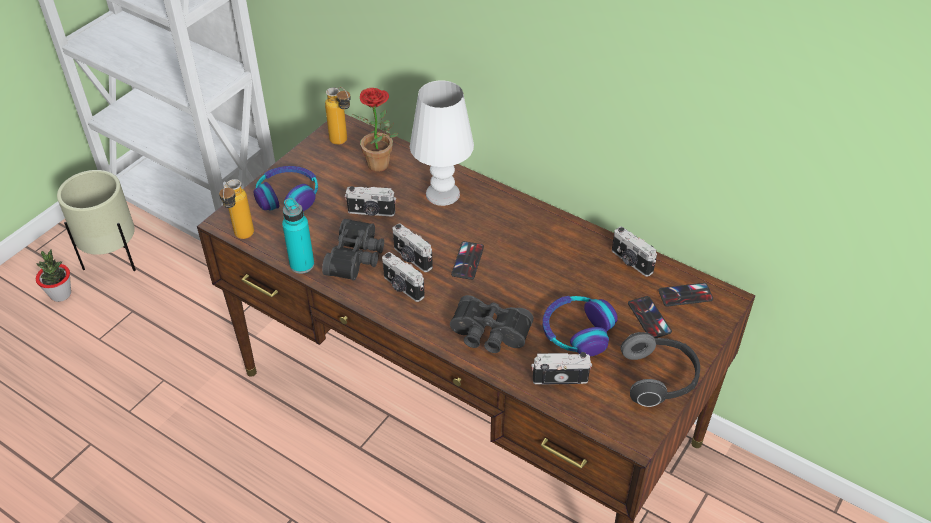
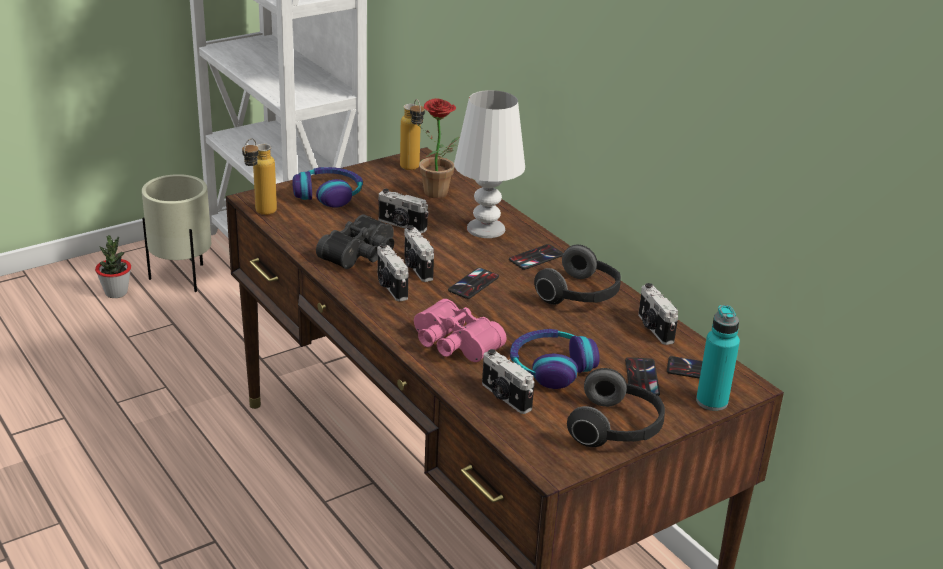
camera: 20 degrees right, 15 degrees down
(302, 265) = (303, 246): turquoise bottle -> turquoise bottle (711, 401)
(489, 335) = (453, 345): black binoculars -> pink binoculars
(500, 214) = (536, 257): none -> phone
(557, 245) = (580, 295): none -> headphones
(560, 377) = (504, 397): camera -> camera turned 150 degrees counterclockwise

